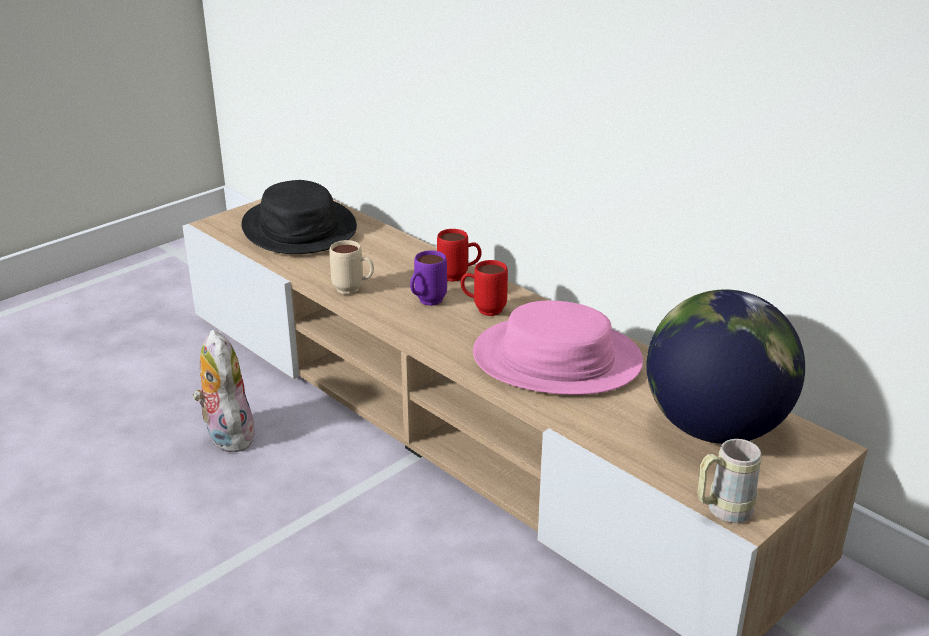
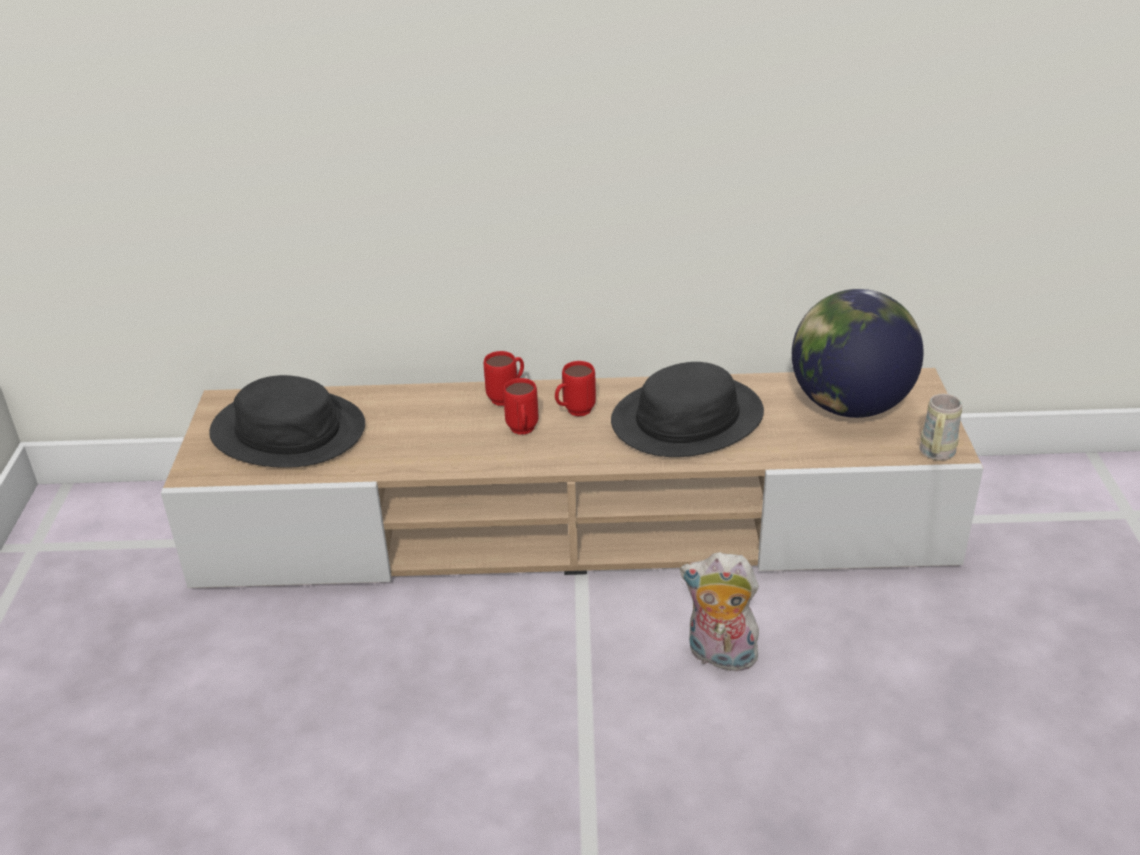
camera: 45 degrees left, 5 degrees up
(226, 435) = (407, 666): plush toy -> plush toy (719, 657)
(354, 290) = (447, 456): beige mug -> none
(426, 303) = (522, 432): purple mug -> red mug
(556, 359) = (687, 419): pink hat -> black hat

